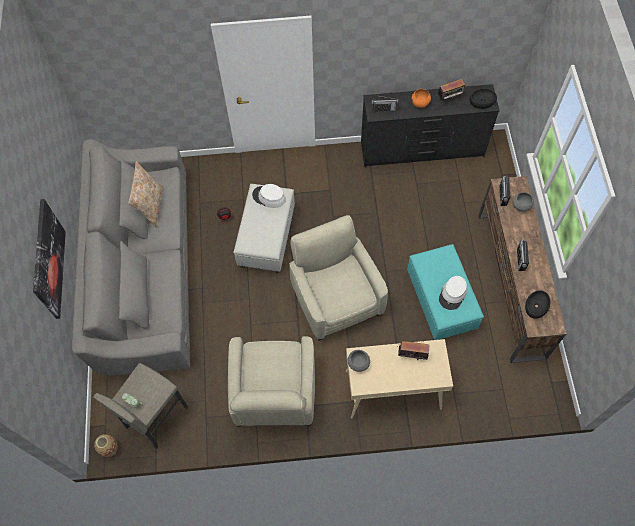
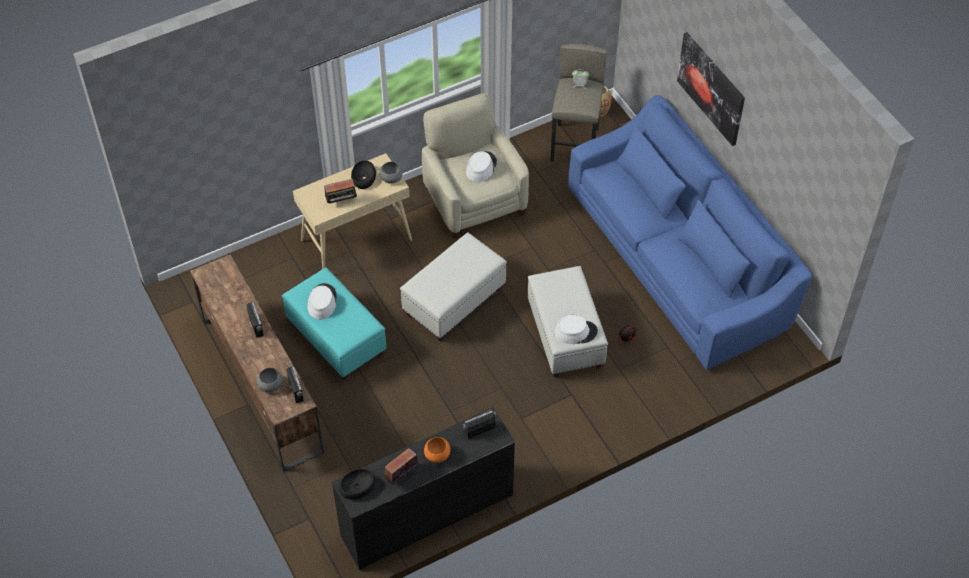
camera: 155 degrees right, 10 degrees down
(144, 270) = (678, 257): grey sofa -> blue sofa
(151, 206) = (696, 265): beige pillow -> none
(266, 369) = (481, 167): none -> white hat
(336, 298) = (454, 302): beige armchair -> white ottoman
(536, 306) = (228, 285): black bowl -> black bowl (364, 178)

